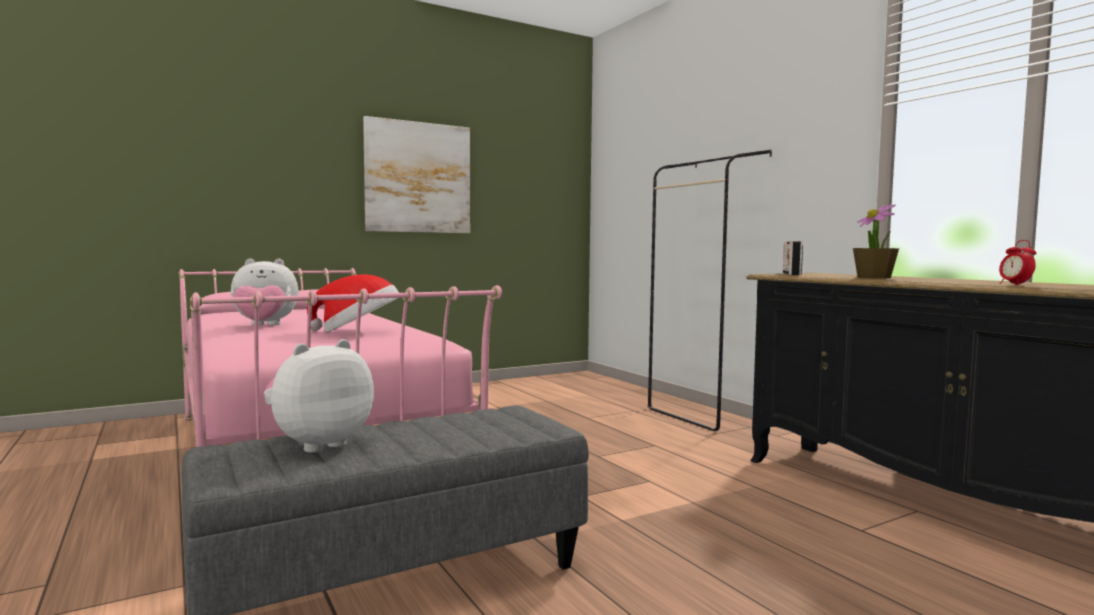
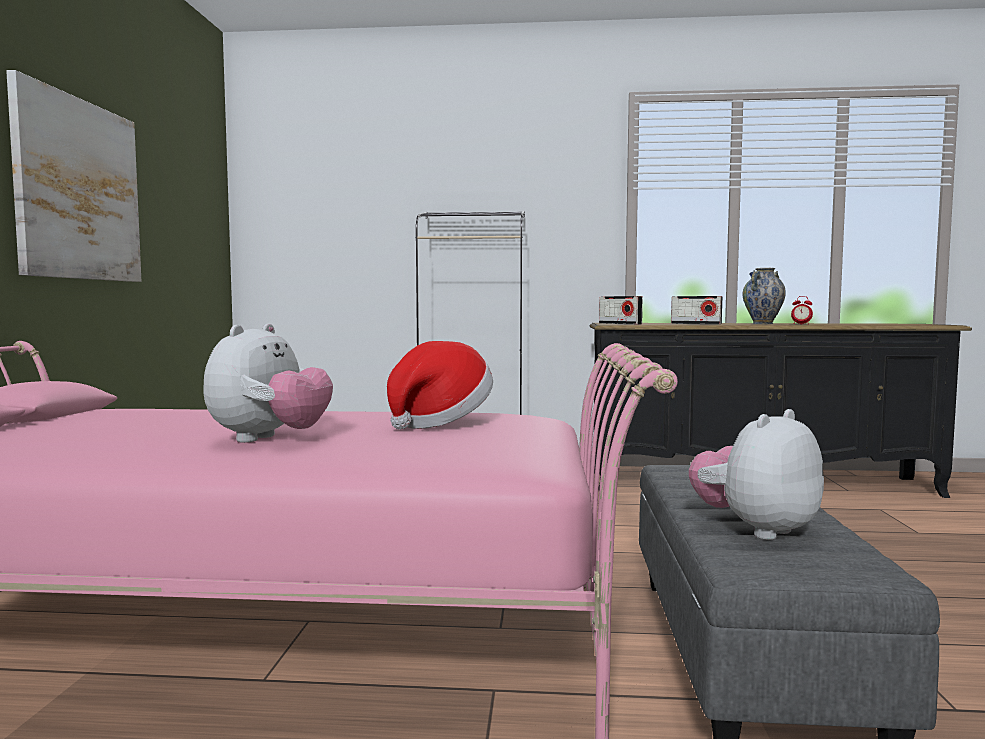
camera: 55 degrees left, 0 degrees up
(318, 444) = (756, 529): plush toy -> plush toy turned 60 degrees clockwise
(874, 277) = (696, 324): potted plant -> radio
(976, 281) = (762, 323): none -> vase

